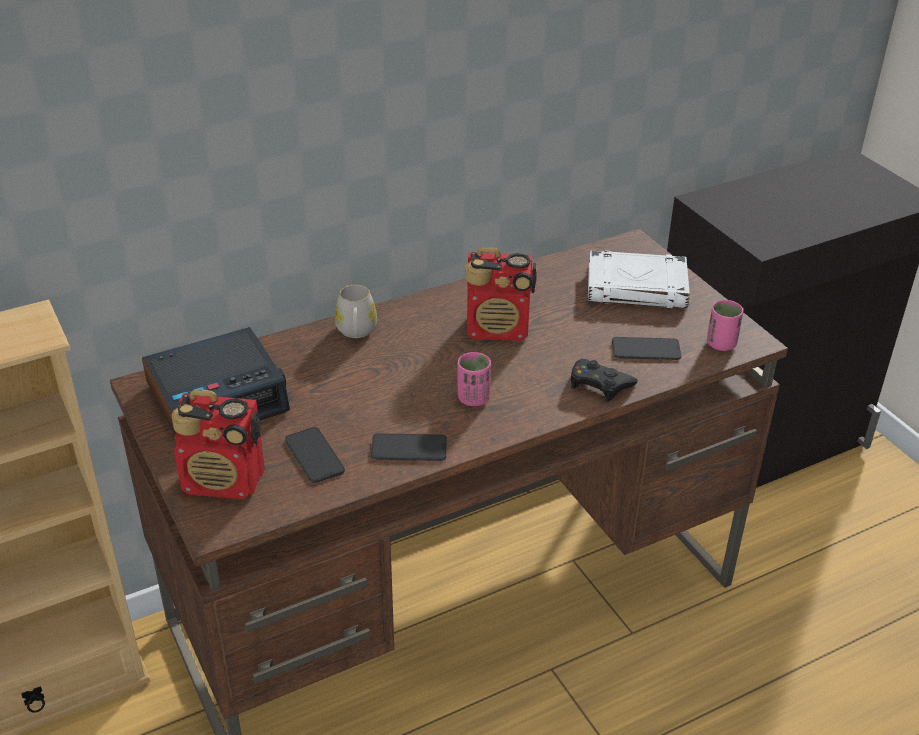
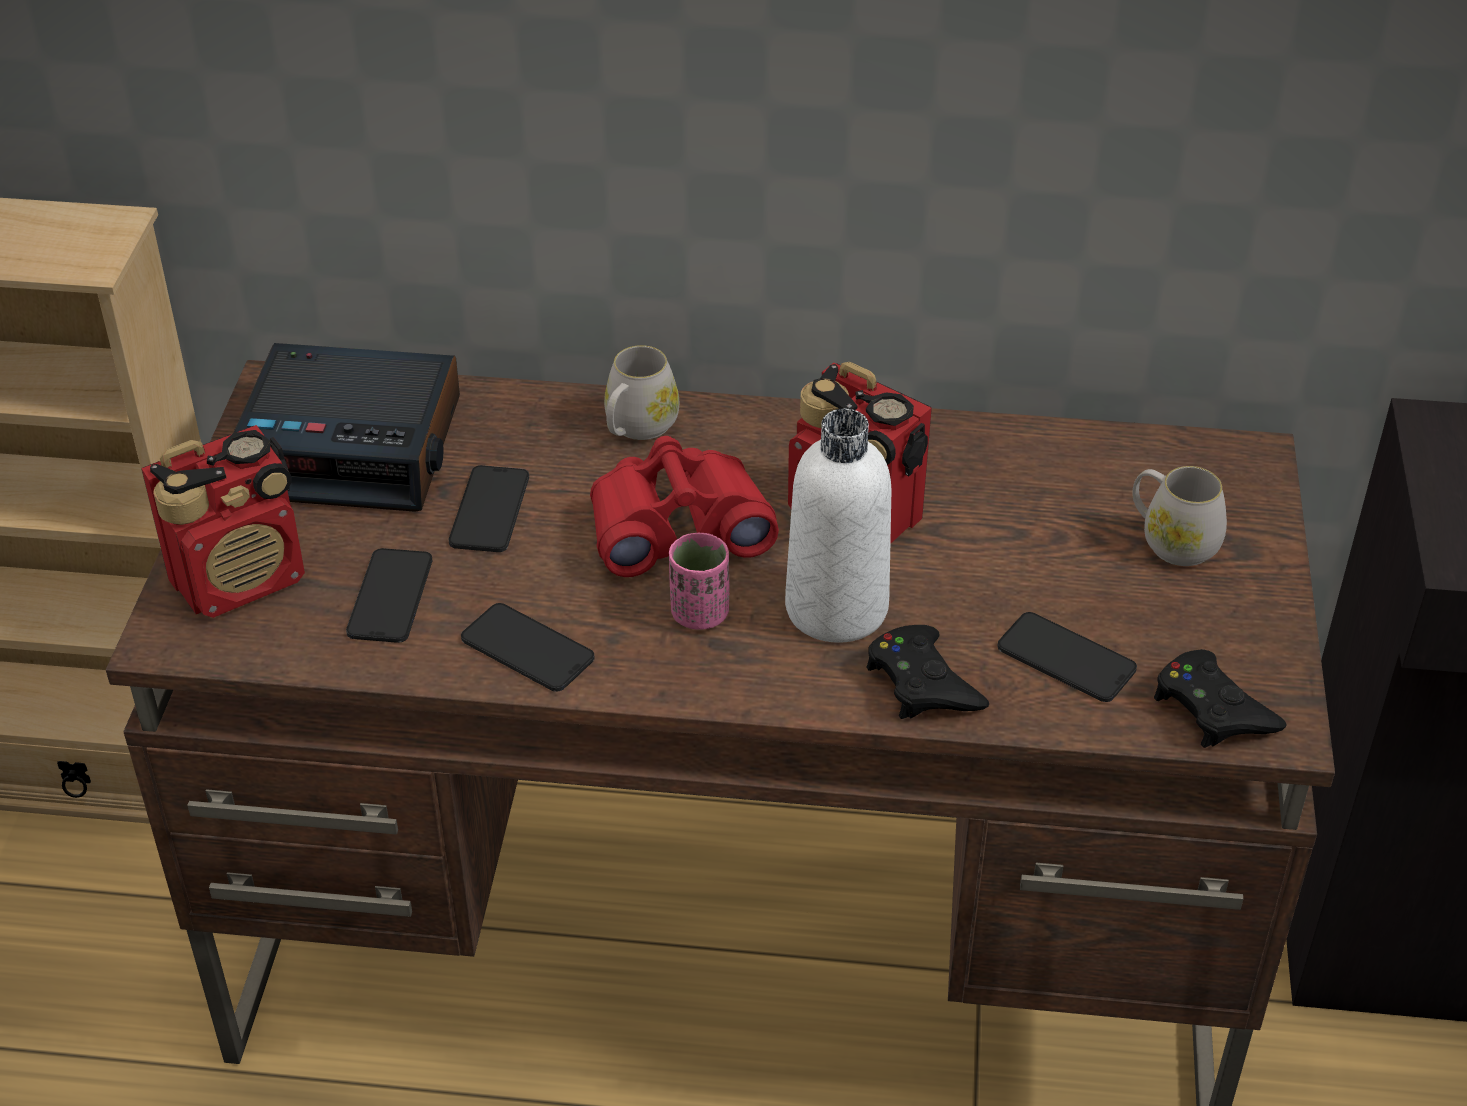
camera: 35 degrees right, 5 degrees up
(224, 481) = (242, 579): radio -> radio turned 75 degrees counterclockwise
(322, 396) = (489, 510): none -> phone
(422, 366) = (677, 527): none -> red binoculars
(531, 370) = (836, 608): none -> white bottle
(638, 287) = (1171, 541): white book -> white mug
(721, 344) = (1212, 709): pink cup -> black game controller

